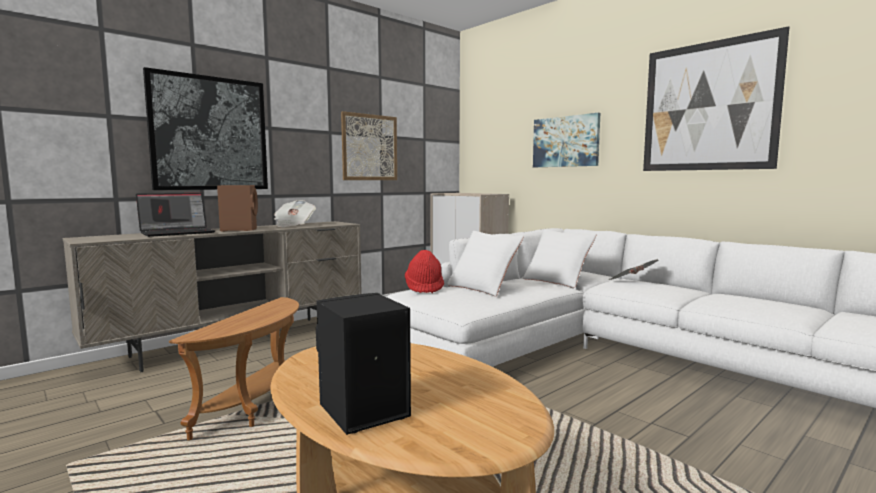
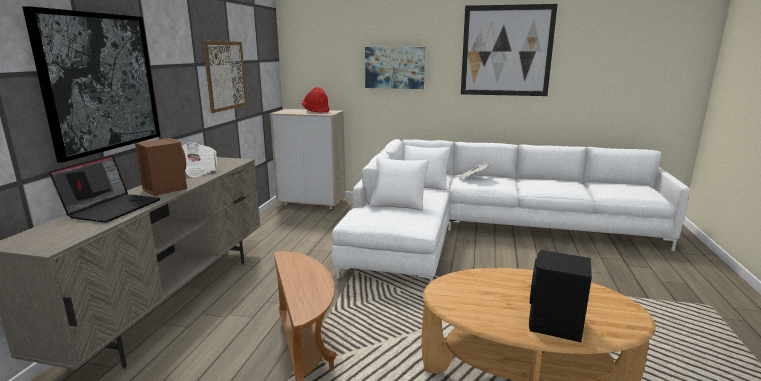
camera: 35 degrees left, 10 degrees up
(424, 288) = (359, 213): red hat -> red hat (316, 111)

